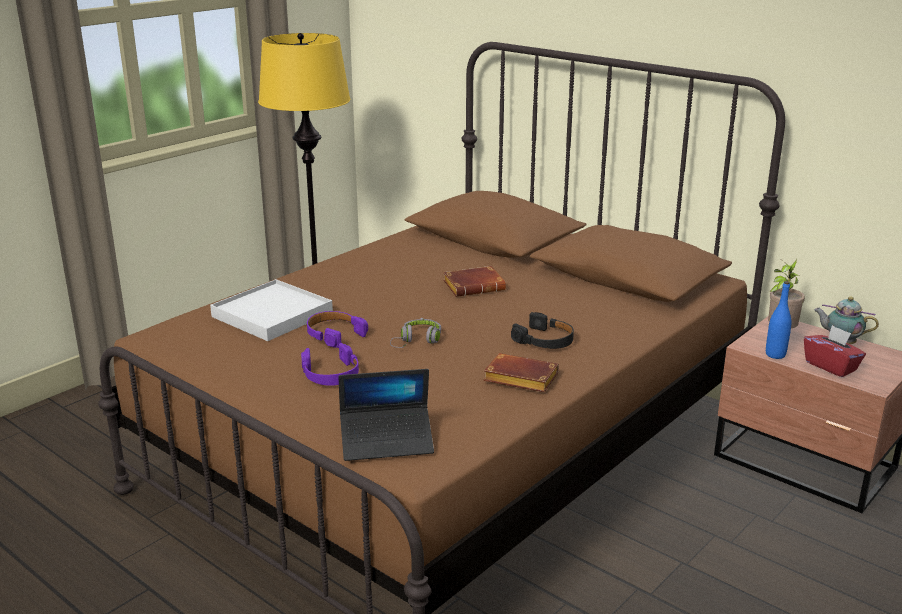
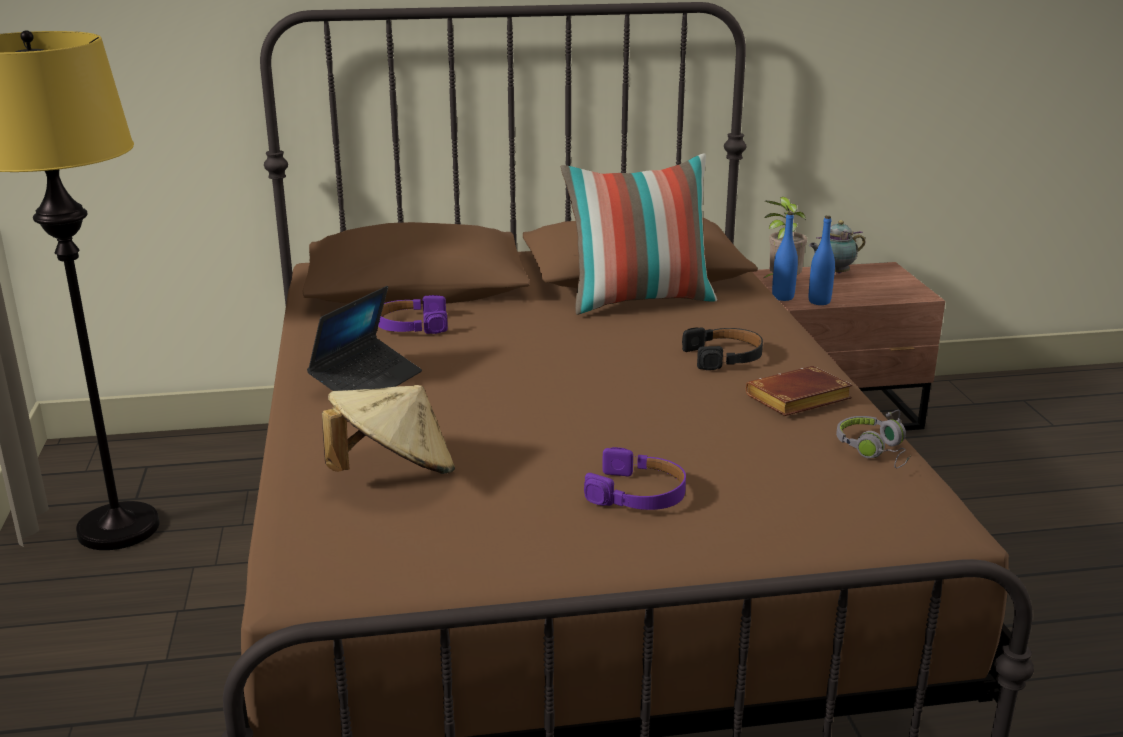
camera: 50 degrees left, 0 degrees up
(272, 314) = (393, 472): white tray -> beige hat
(334, 334) = (527, 454): purple headphones -> purple headphones (412, 325)
(387, 442) = (866, 518): laptop -> laptop (367, 382)
(417, 341) = (624, 415): grey headphones -> grey headphones (875, 451)
(475, 286) = (532, 338): brown book -> none
(583, 292) = (639, 301): none -> pillow
(755, 341) = (783, 297): none -> blue bottle
(831, 366) = (868, 293): red tissue box -> none

